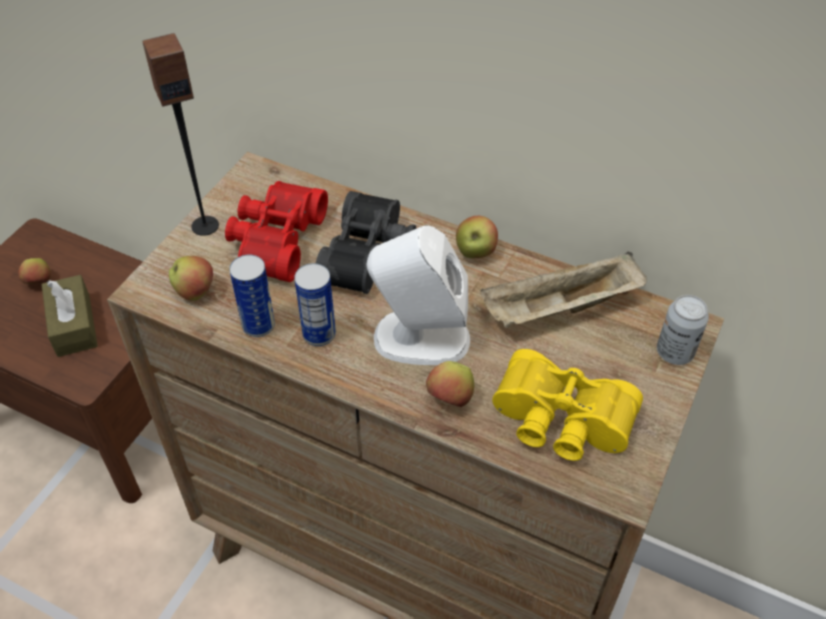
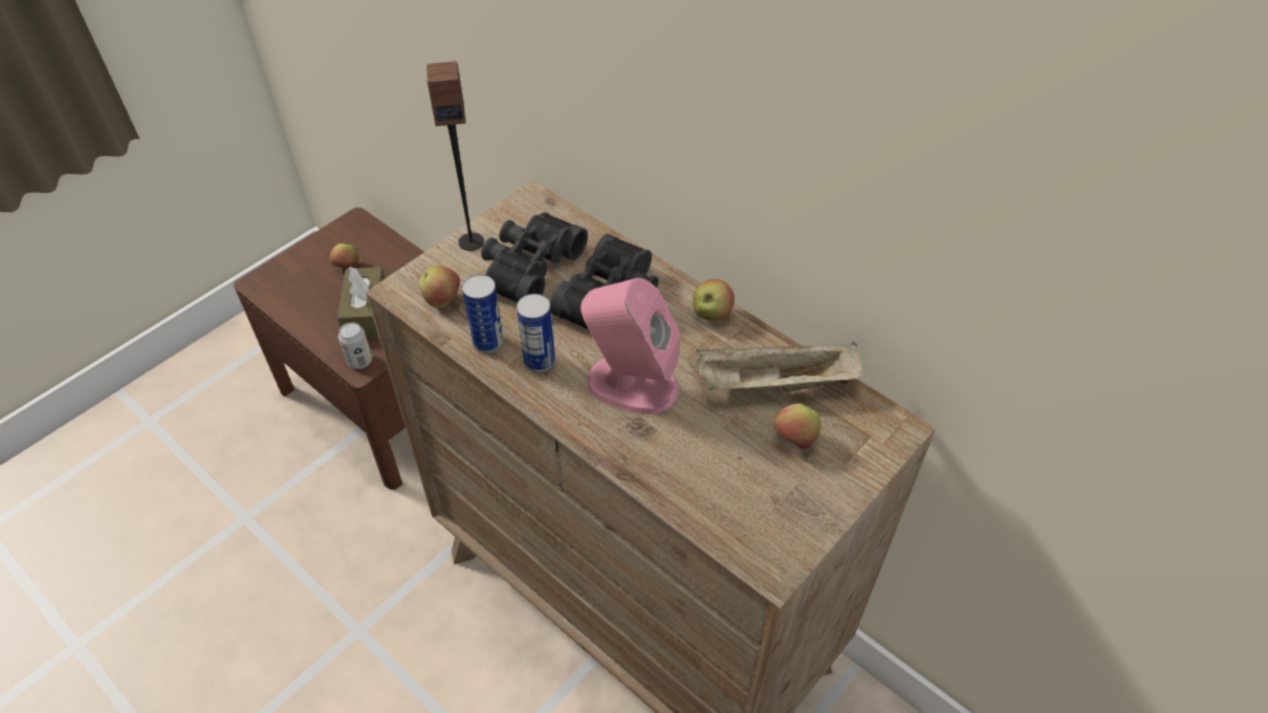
camera: 15 degrees right, 0 degrees up
(274, 240) = (528, 267): red binoculars -> black binoculars
(420, 338) = (630, 384): white speaker -> pink speaker
(450, 399) = (638, 446): apple -> apple (794, 440)
(560, 423) = (734, 492): yellow binoculars -> none
(674, 352) = (872, 450): can -> can (360, 361)

